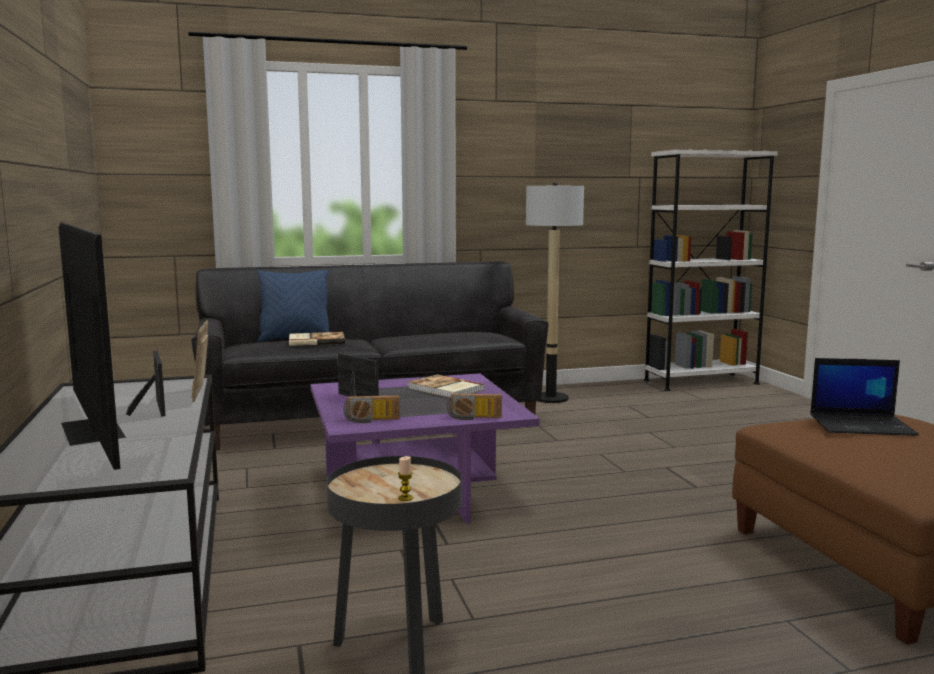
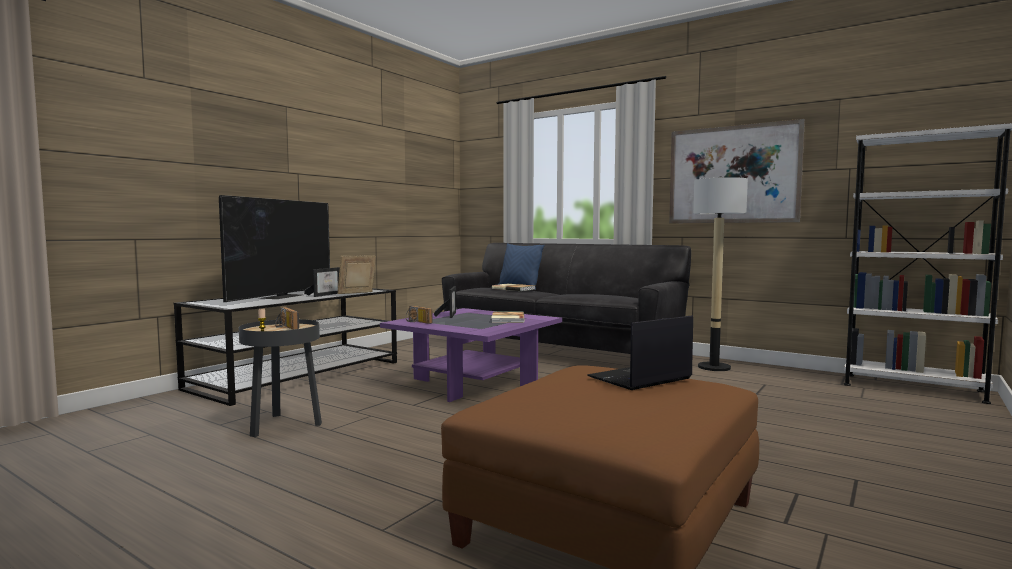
camera: 50 degrees right, 5 degrees down
(474, 418) = (459, 329): radio -> radio (285, 327)
(536, 176) = (732, 174): none -> picture
(862, 425) = (639, 378): laptop -> laptop turned 90 degrees clockwise

